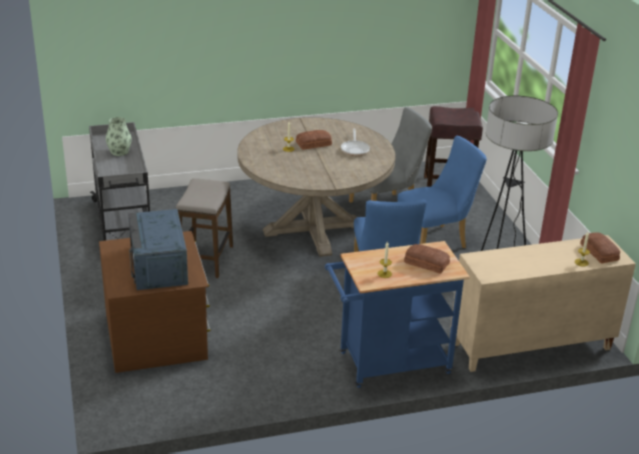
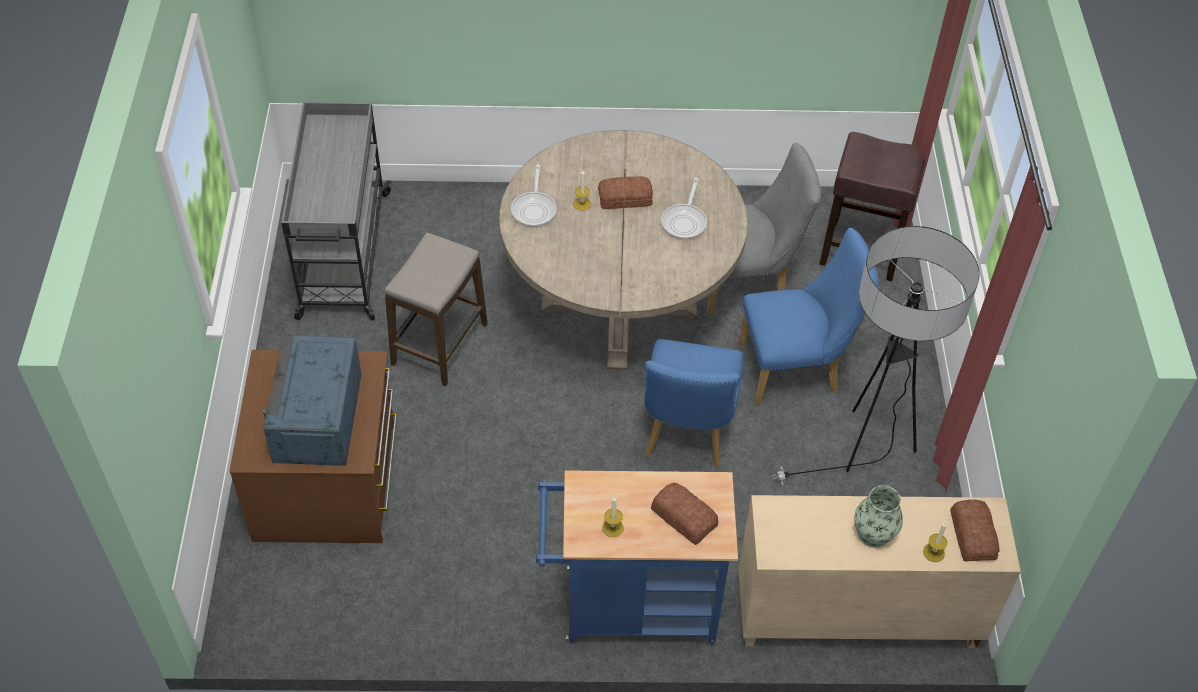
camera: 15 degrees right, 20 degrees up
(119, 152) = (336, 160): vase -> vase (874, 533)
(260, 154) = (534, 209): none -> frying pan

